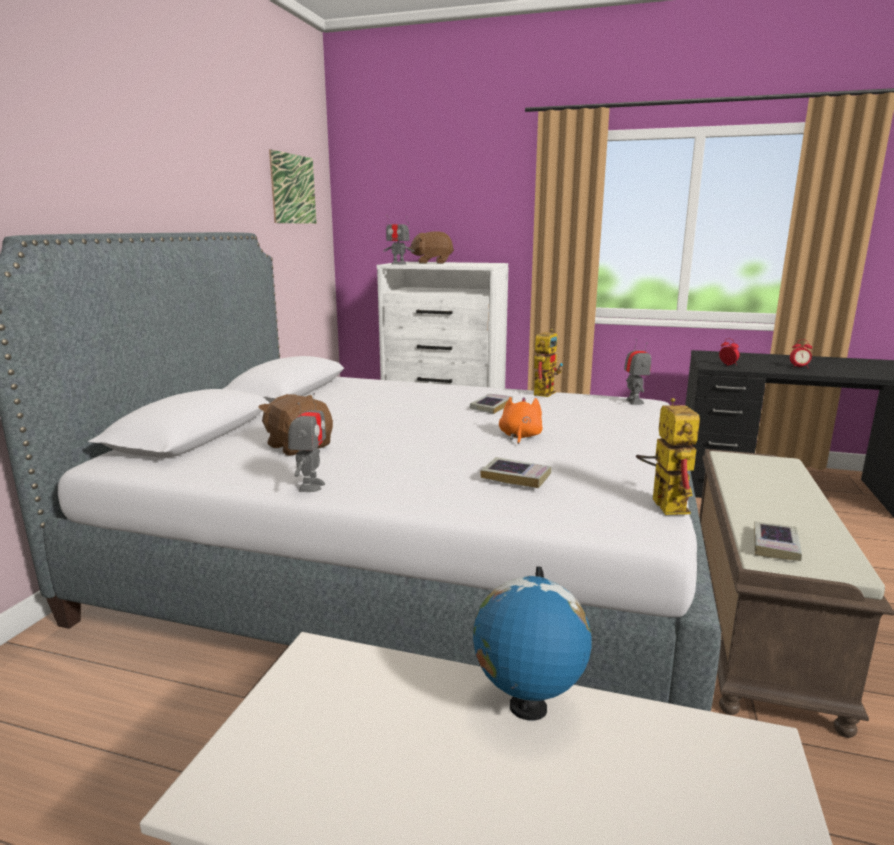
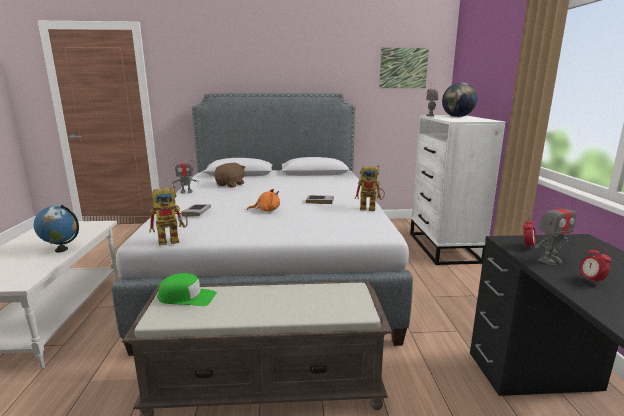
camera: 70 degrees right, 0 degrees up
(432, 263) = (457, 117): brown plush toy -> globe
(634, 402) = (375, 230): toy robot -> toy robot (550, 260)
(775, 546) = (187, 297): book -> green cap

